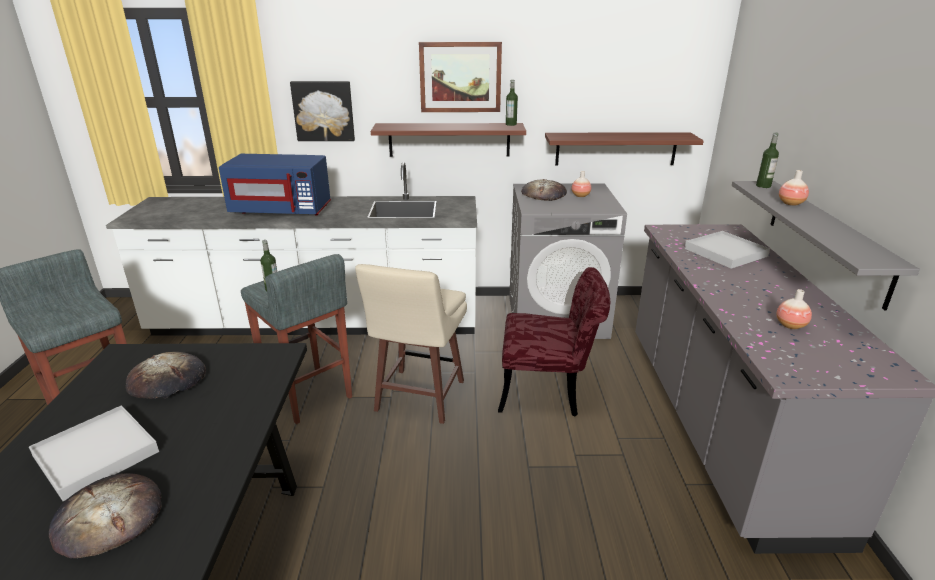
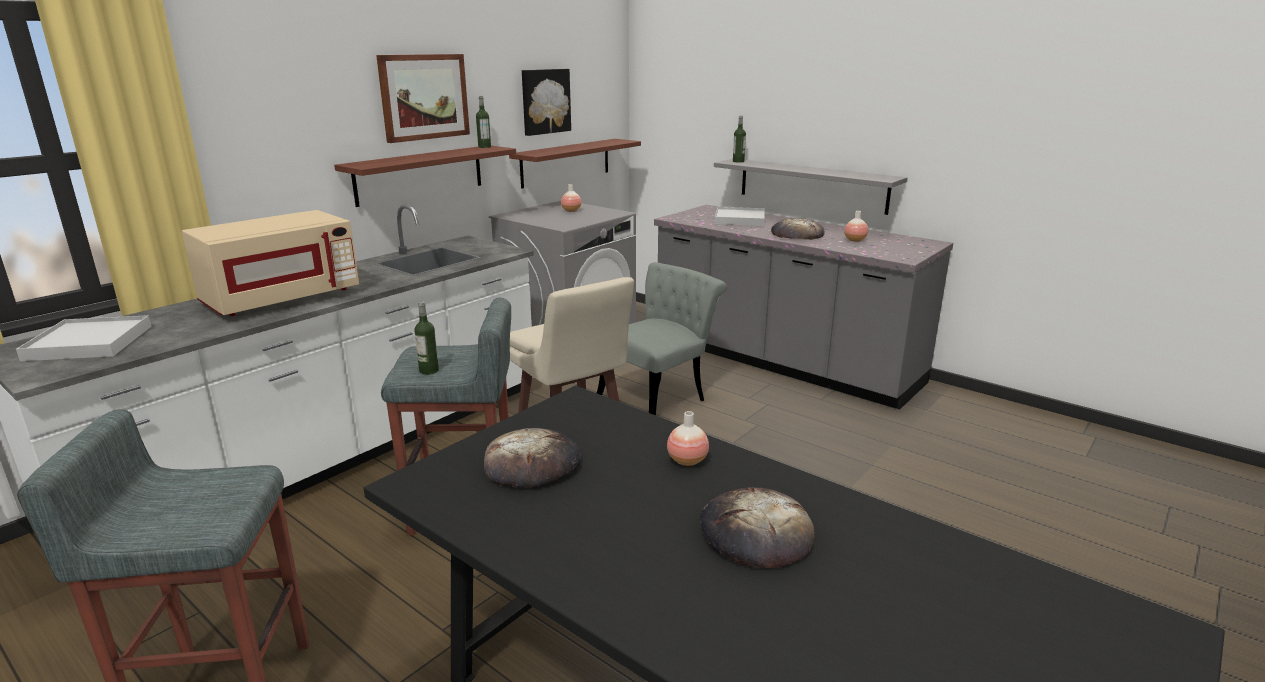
camera: 50 degrees left, 5 degrees down
(96, 454) = (628, 526): white tray -> white tray (89, 343)
(282, 210) = (282, 299): blue microwave -> beige microwave
(323, 111) = (263, 155): picture -> picture (545, 101)
(543, 194) = (538, 216): bread -> bread (797, 234)
(549, 391) = (659, 396): red chair -> grey chair
(790, 203) = (779, 166): vase -> vase (687, 461)

